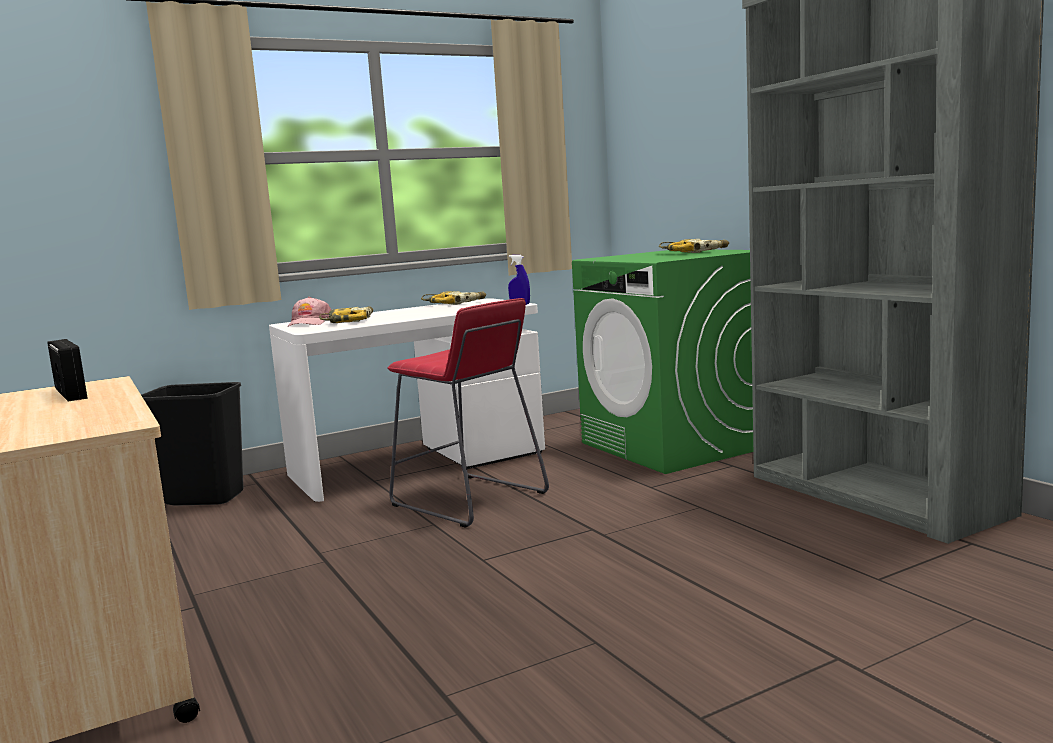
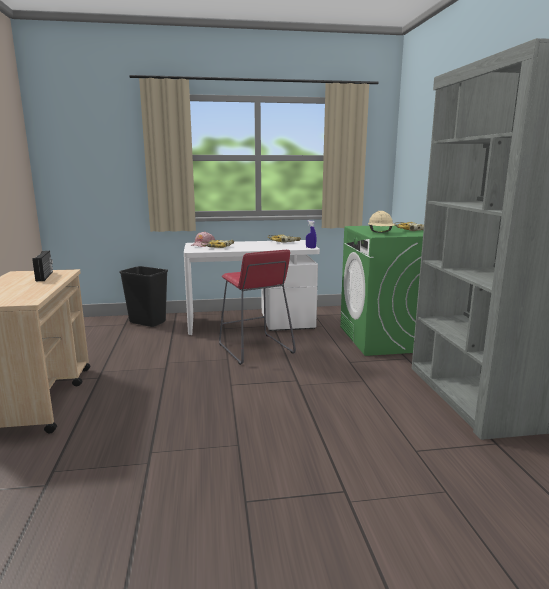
camera: 20 degrees right, 5 degrees up
(654, 258) = (380, 232): none -> beige hard hat

